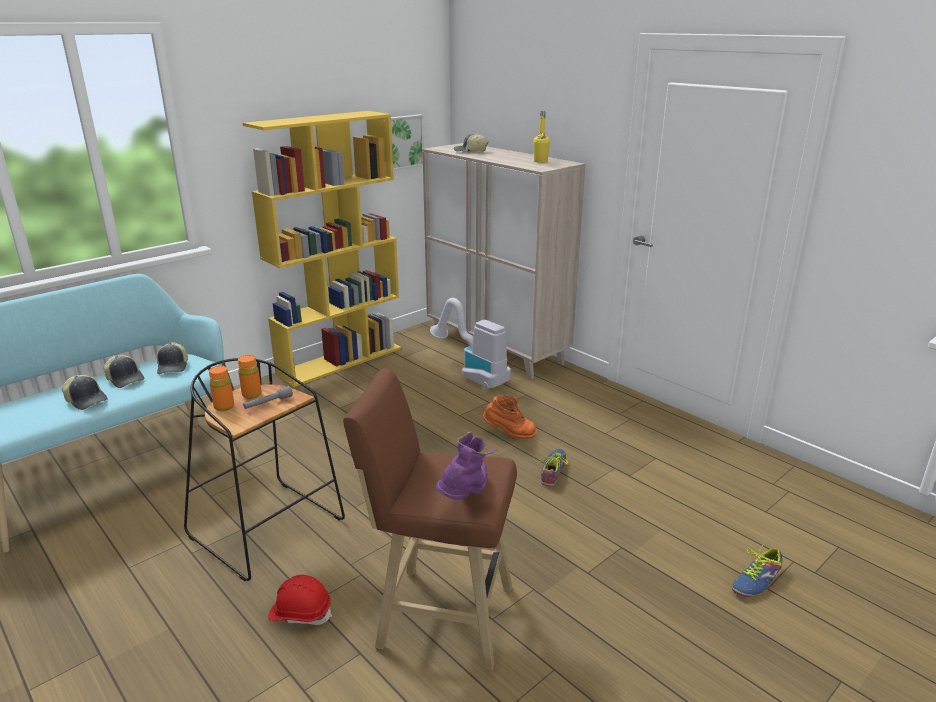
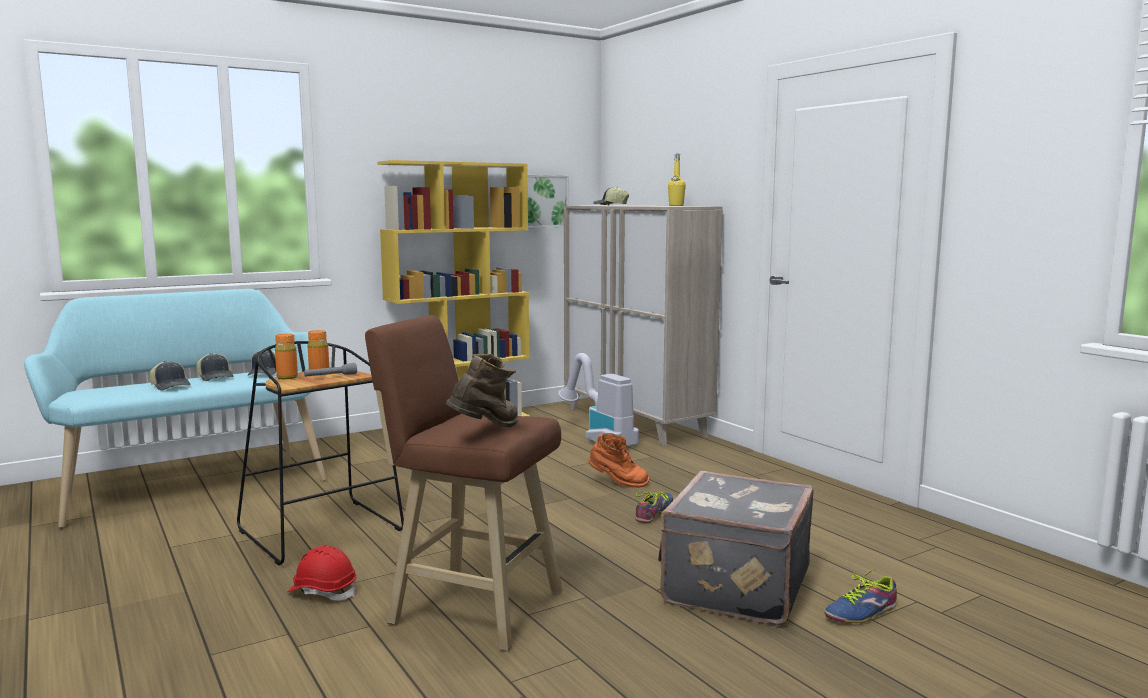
camera: 10 degrees right, 15 degrees down
(466, 497) = (486, 431): purple boot -> brown boot
(648, 561) = (733, 586): none -> grey suitcase

